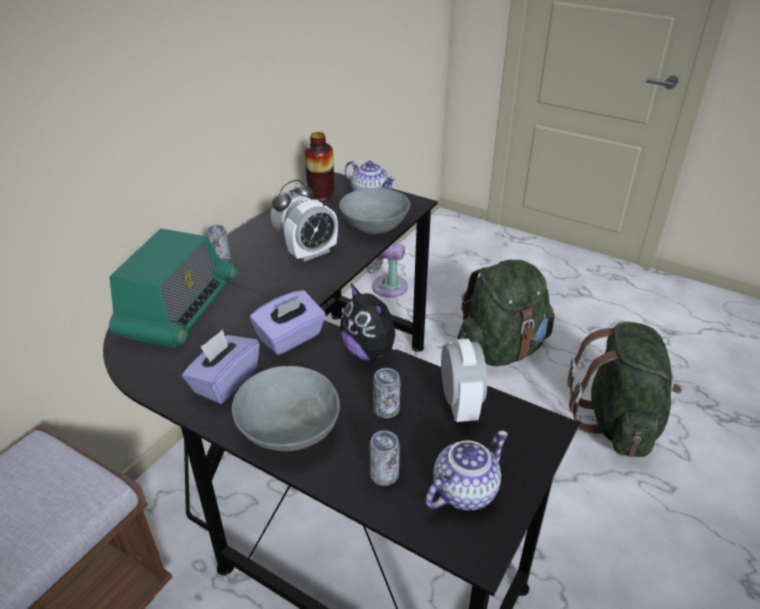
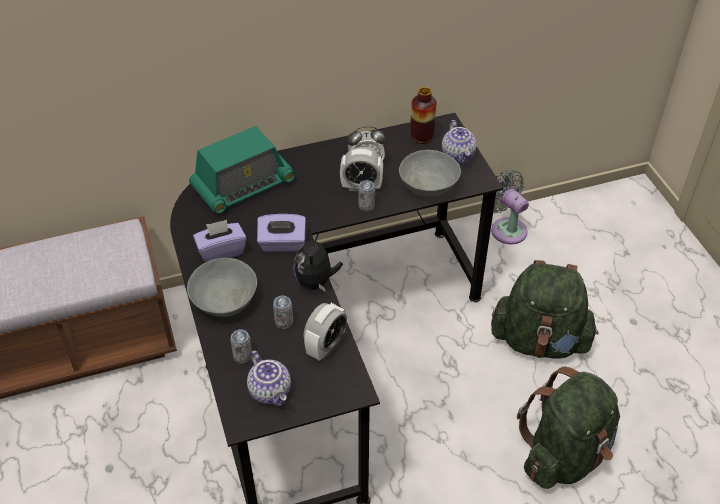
camera: 40 degrees right, 10 degrees up
(220, 258) = (301, 159): can -> can (366, 206)
(464, 490) = (271, 391): teapot -> teapot turned 60 degrees clockwise

